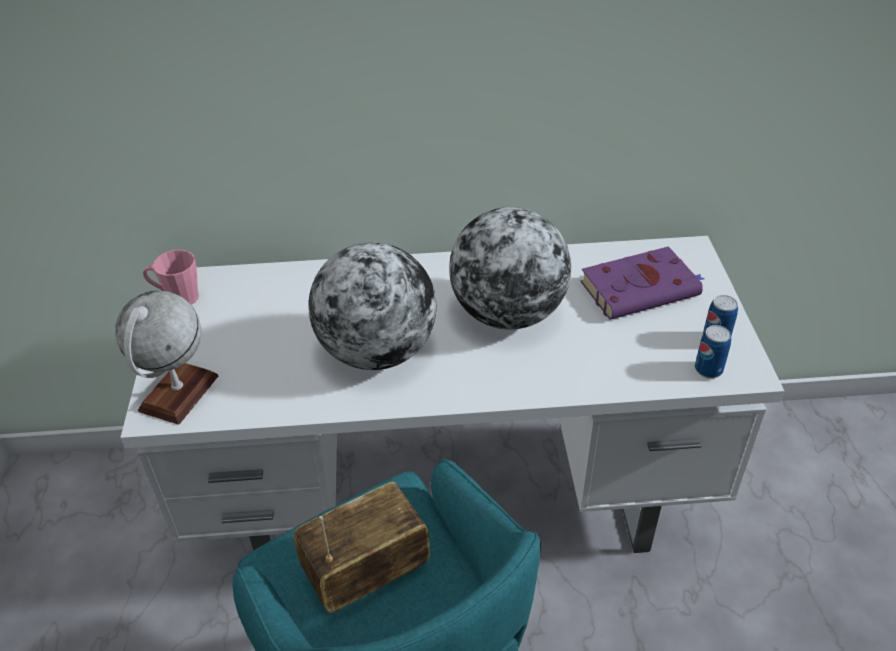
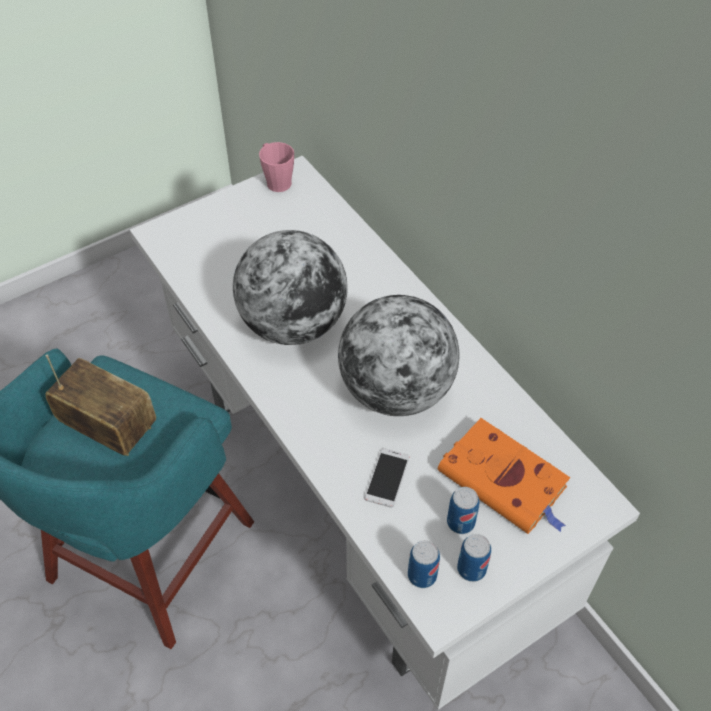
camera: 60 degrees right, 10 degrees up
(179, 393) = (183, 235): globe -> none
(598, 354) = (387, 478): none -> phone
(642, 288) = (505, 481): purple book -> orange book
(668, 328) = (460, 522): none -> can

